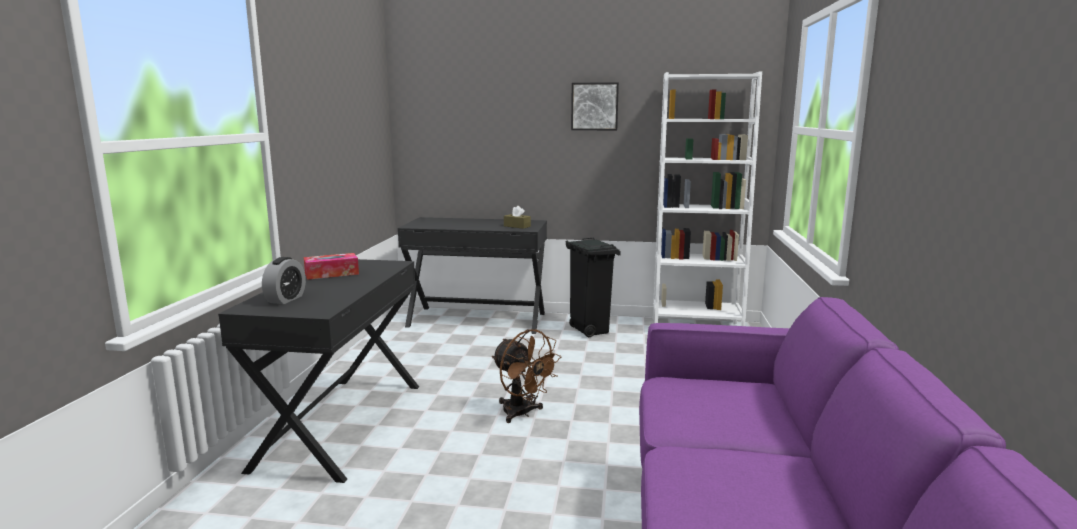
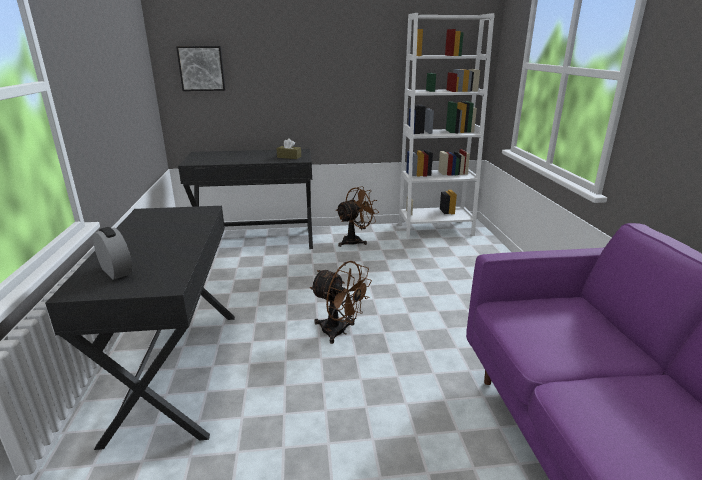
camera: 15 degrees left, 10 degrees up
(286, 299) = (116, 271): alarm clock -> alarm clock turned 45 degrees counterclockwise
(331, 274) = (147, 229): tissue box -> none
(589, 330) = (355, 240): black trash can -> brown fan
(594, 106) = (348, 44): picture -> picture (202, 68)

